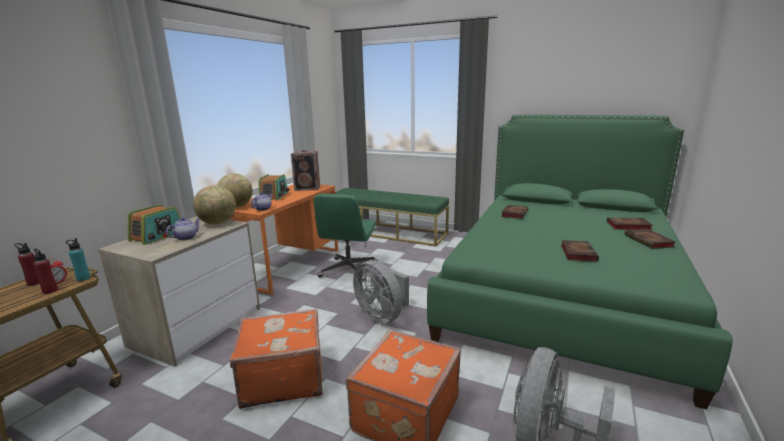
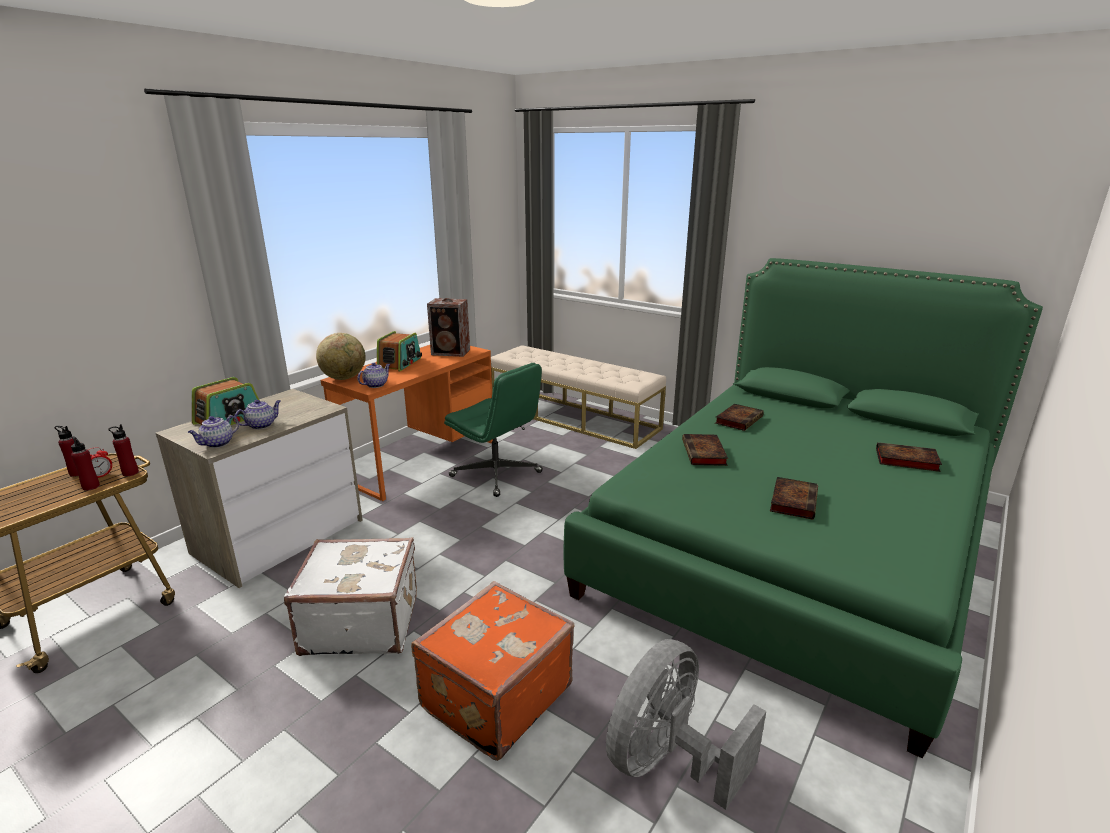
camera: 10 degrees right, 5 degrees up
(83, 278) = (130, 473): turquoise bottle -> red bottle
(155, 251) = (217, 444): none -> teapot
(218, 223) = (309, 405): globe -> none
(282, 378) = (361, 622): orange suitcase -> white suitcase
(348, 270) = (497, 474): green office chair -> green office chair turned 75 degrees counterclockwise
(382, 316) = (517, 552): grey fan -> none
(387, 232) = (573, 417): green bench -> beige bench
(649, 241) = (922, 492): book -> book (704, 454)

